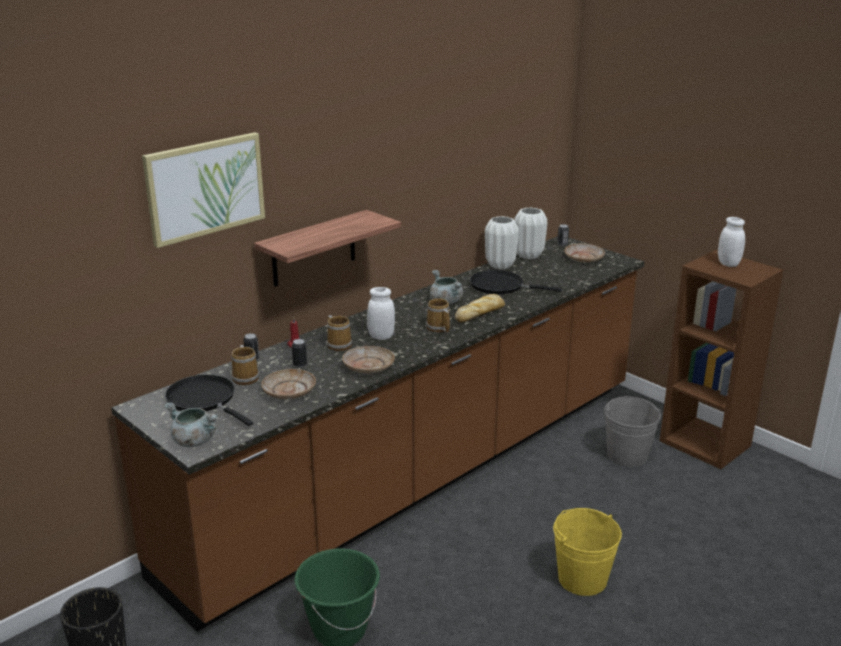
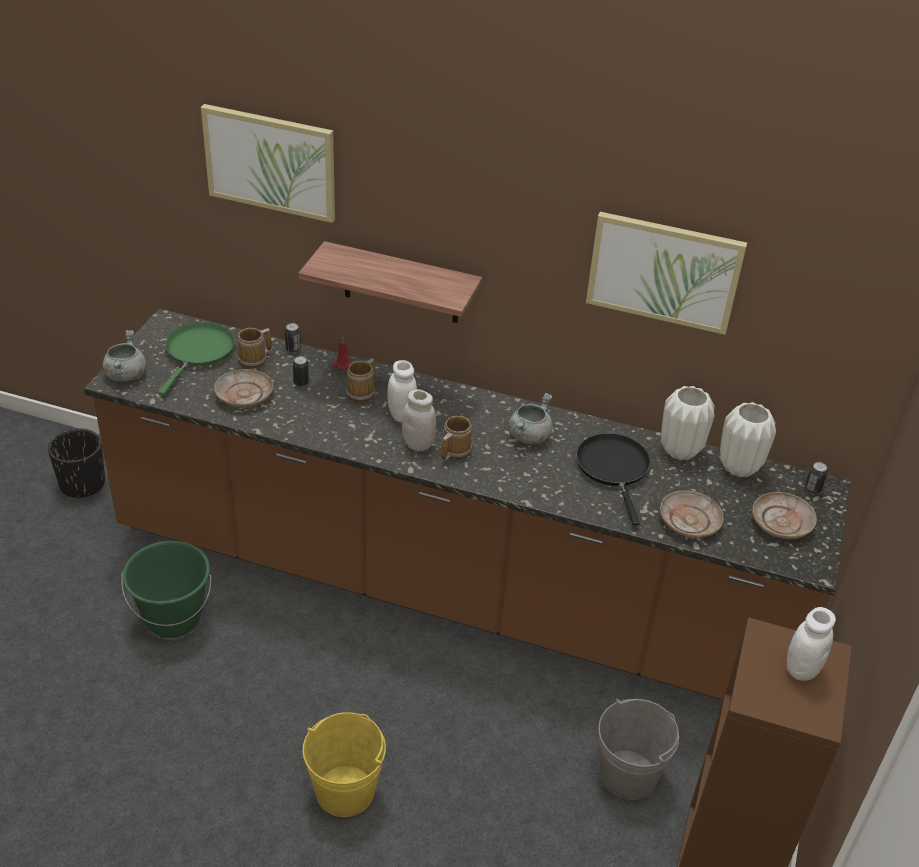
camera: 60 degrees right, 15 degrees up
(204, 400) = (198, 352): black frying pan -> green frying pan
(368, 366) = (327, 428): beige plate -> beige plate (689, 521)
(419, 338) = (418, 444): none -> white jar
(463, 144) = (664, 271): none -> picture
(480, 313) = (520, 473): bread -> none

